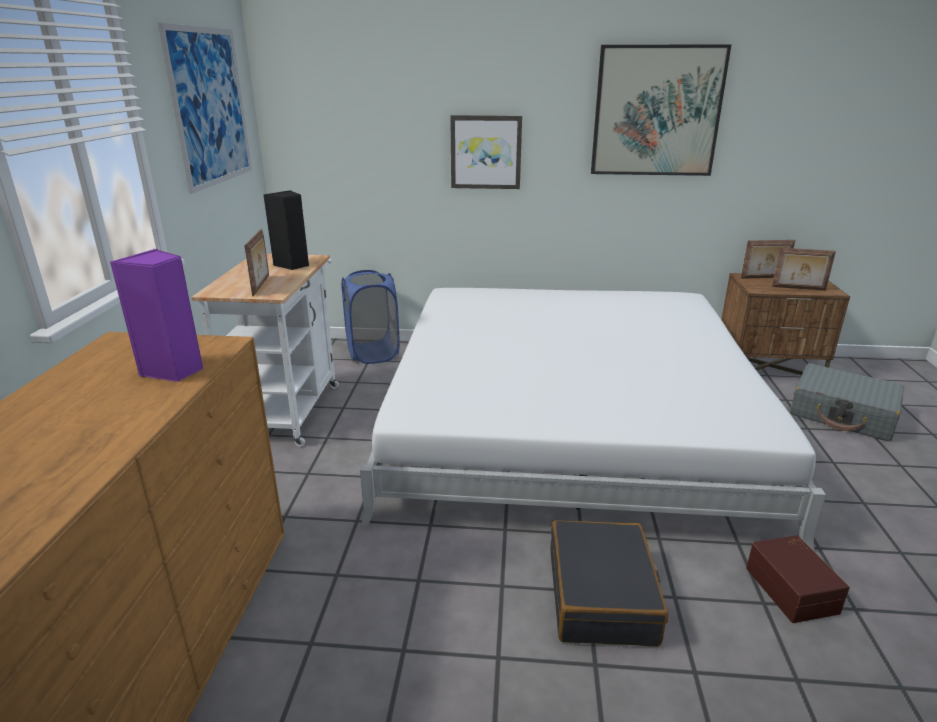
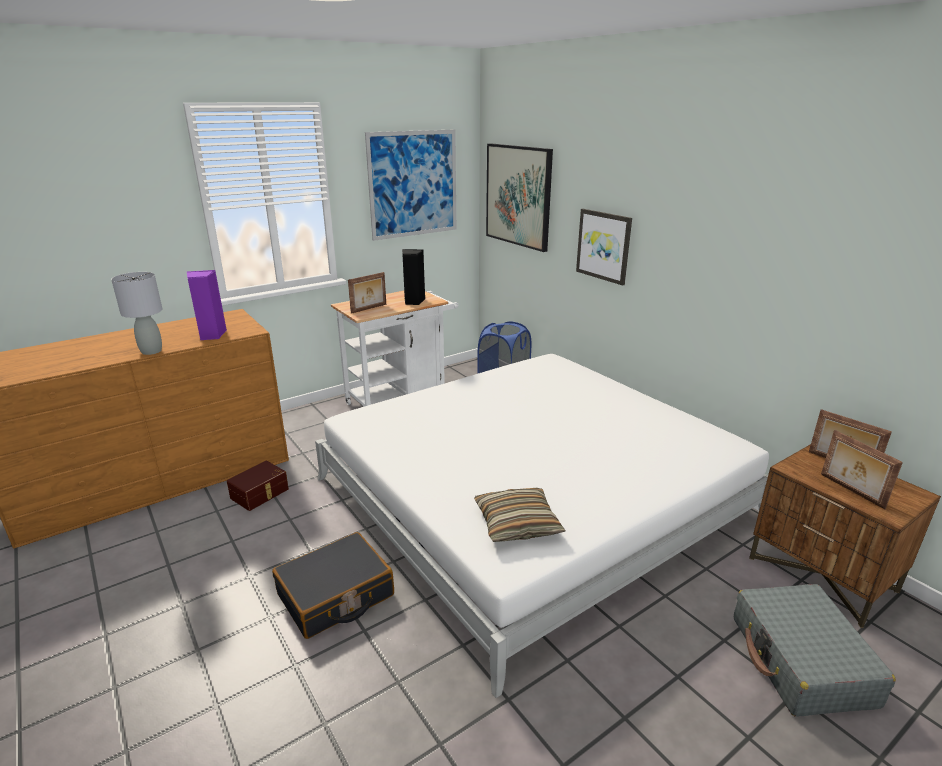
camera: 50 degrees right, 0 degrees up
(137, 426) = (151, 351): none -> grey table lamp
(656, 111) = (750, 234): picture -> picture (518, 196)
(716, 405) = (517, 524): none -> pillow
(793, 589) = (431, 695): brown storage box -> brown storage box (260, 494)

